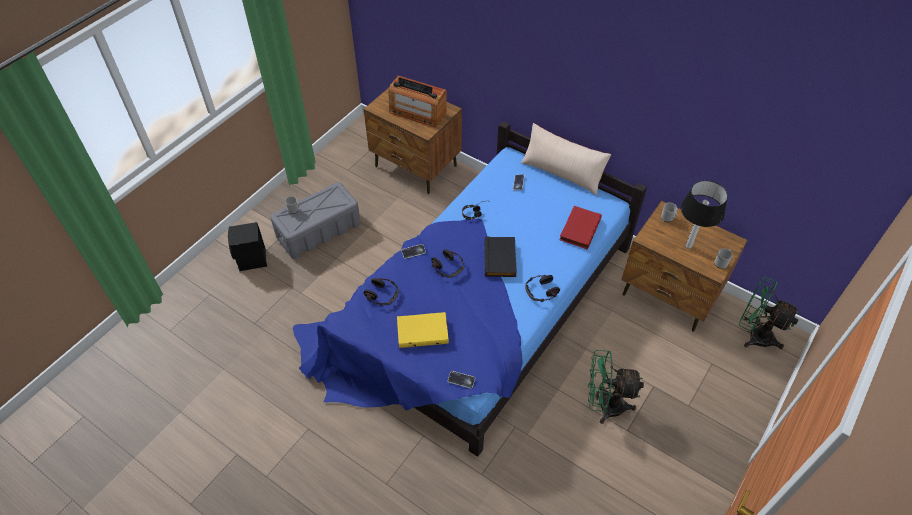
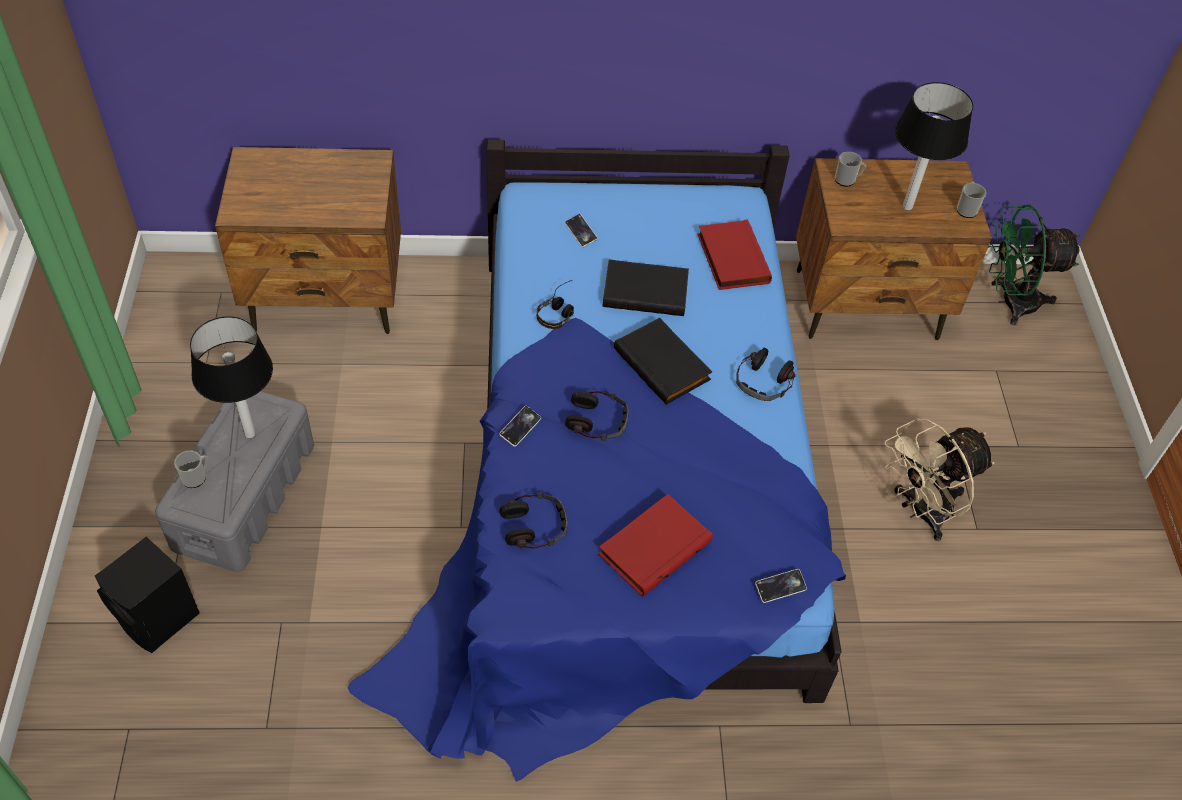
camera: 40 degrees left, 0 degrees up
(327, 203) = (250, 434): none -> table lamp
(417, 112) = (322, 189): radio -> none
(423, 331) = (653, 546): yellow book -> red book
(524, 223) = (646, 290): none -> black book
(562, 172) = (630, 184): beige pillow -> none
(604, 405) = (920, 512): green fan -> beige fan

